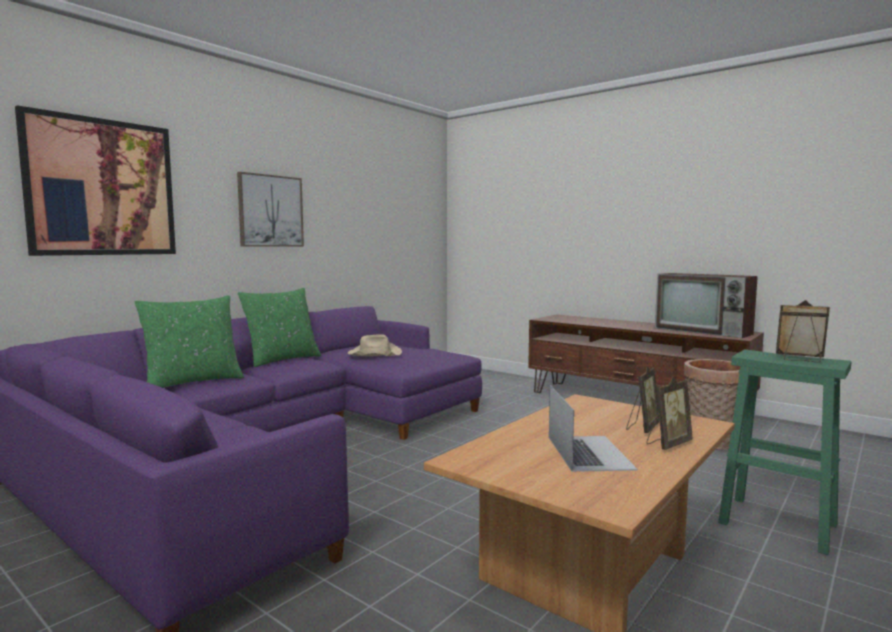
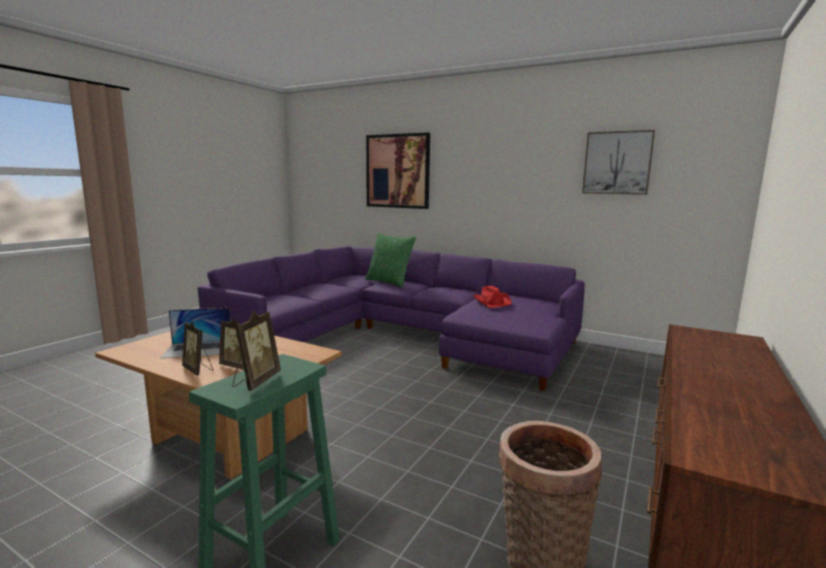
camera: 80 degrees right, 5 degrees up
(270, 211) = (496, 180): picture -> picture (617, 163)
(282, 360) = (459, 288): green pillow -> none
(374, 353) = (492, 302): beige hat -> red hat
(704, 331) = (740, 431): television -> none

